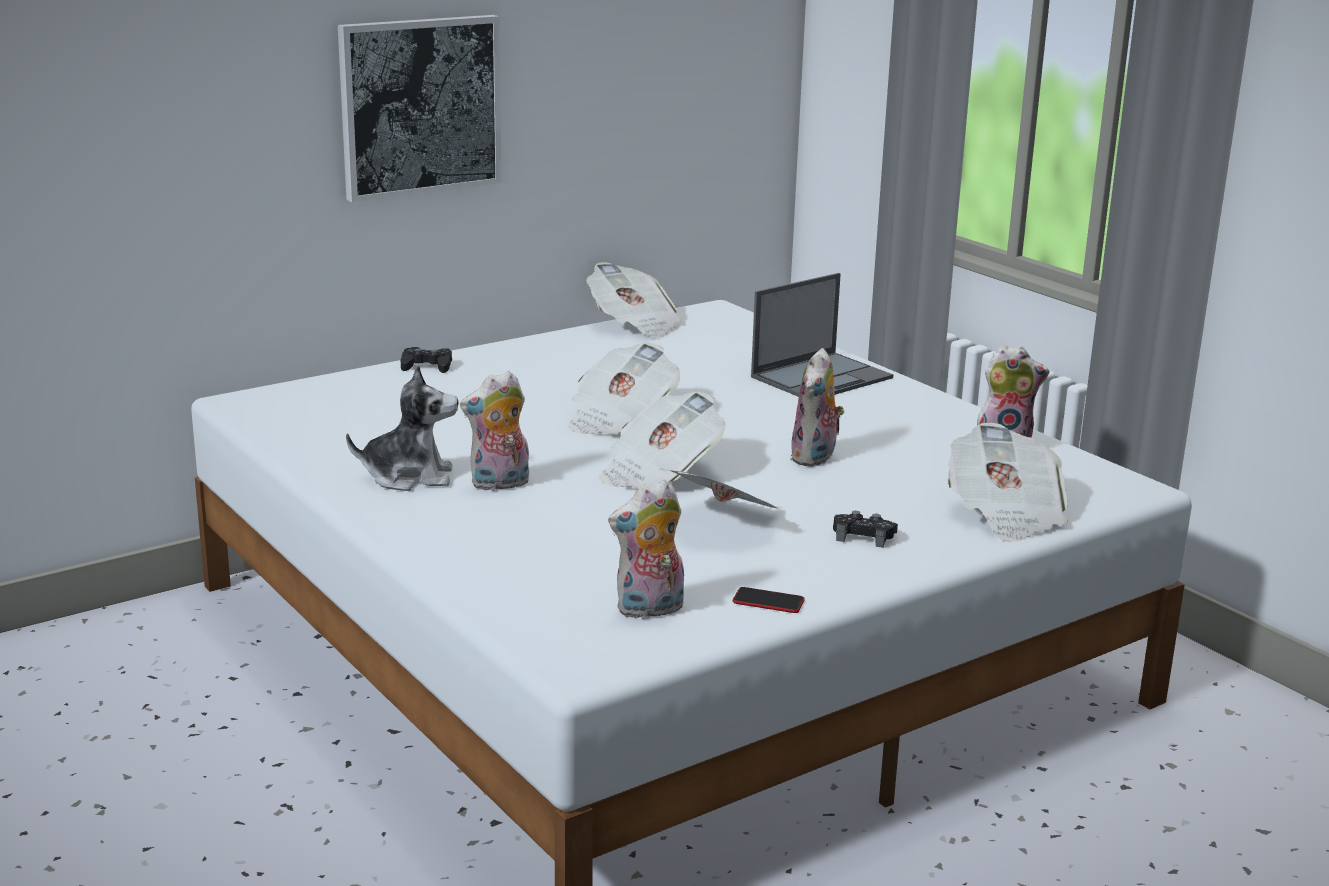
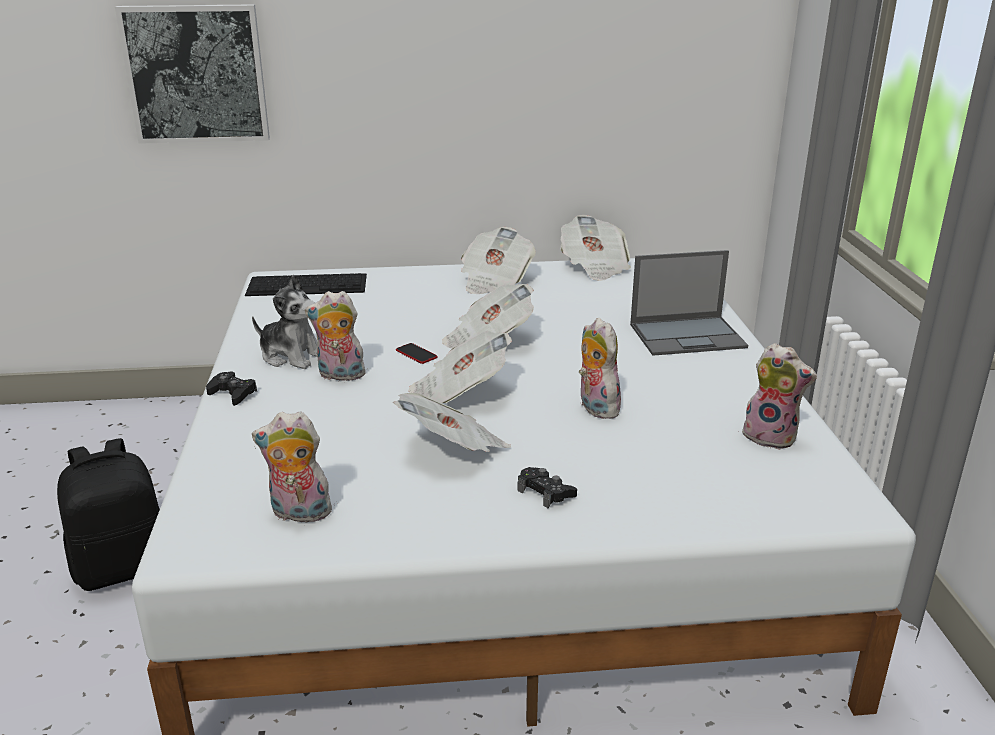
camera: 30 degrees right, 5 degrees up
(253, 813) = (124, 567): none -> black backpack
(305, 400) = (308, 284): none -> keyboard
(420, 106) = (429, 81): picture -> picture (196, 74)
(427, 366) = (414, 274): black game controller -> black game controller (232, 393)
(768, 601) = (393, 534): phone -> phone (416, 354)
(815, 458) = (595, 407): plush toy -> plush toy turned 105 degrees clockwise
(1004, 514) = (696, 504): newspaper -> newspaper (494, 281)

